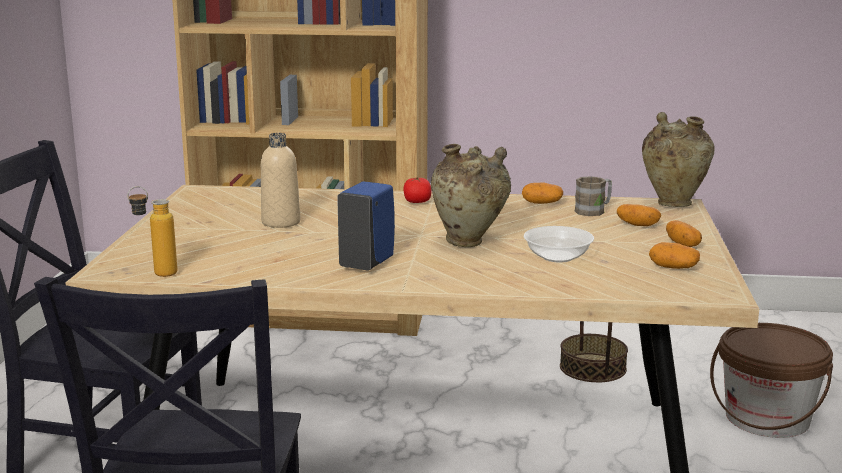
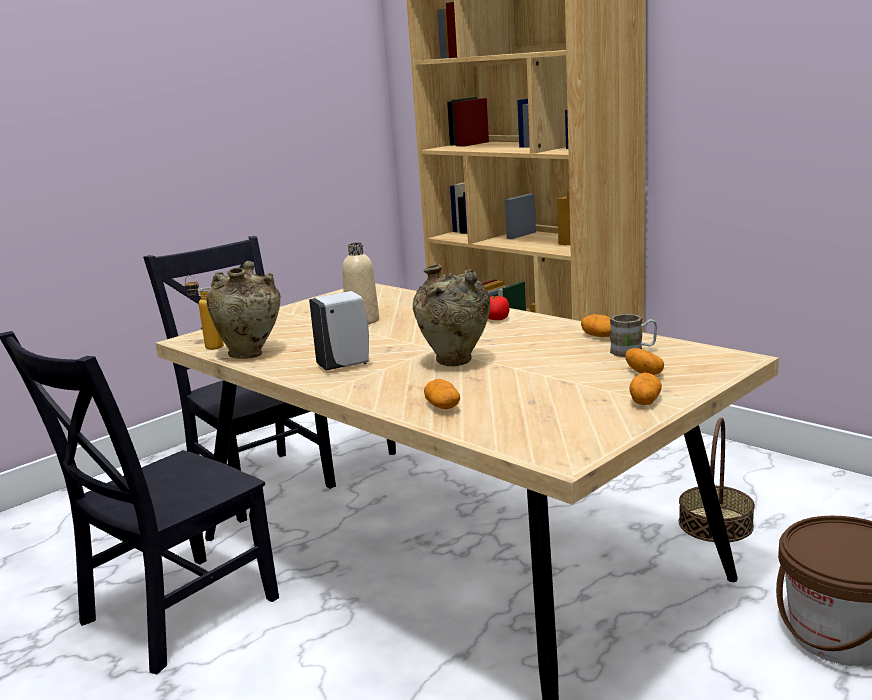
camera: 40 degrees right, 0 degrees up
(368, 264) = (345, 365): blue soap dispenser -> white soap dispenser
(558, 257) = (499, 389): bowl -> none
(673, 203) = (733, 357): beige vase -> beige vase (250, 354)
(673, 267) = (580, 422): potato -> potato (442, 406)

